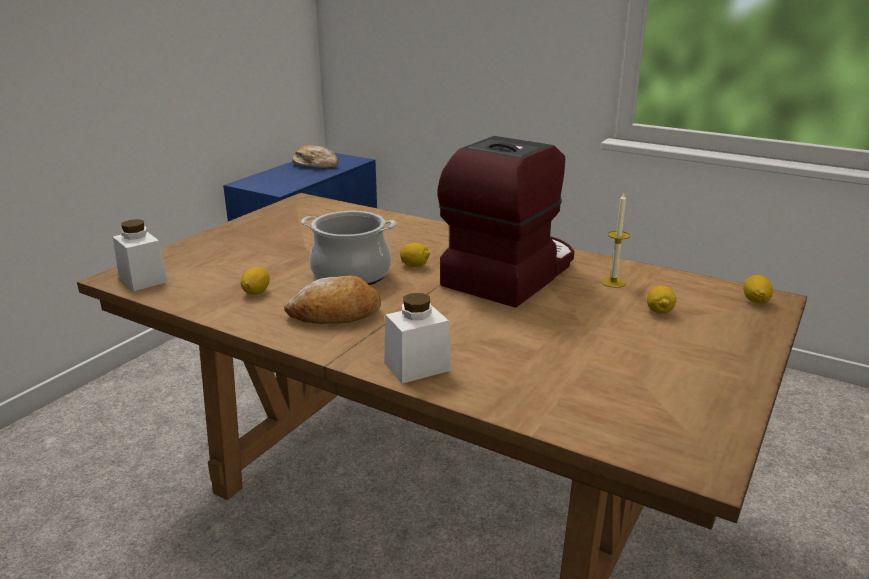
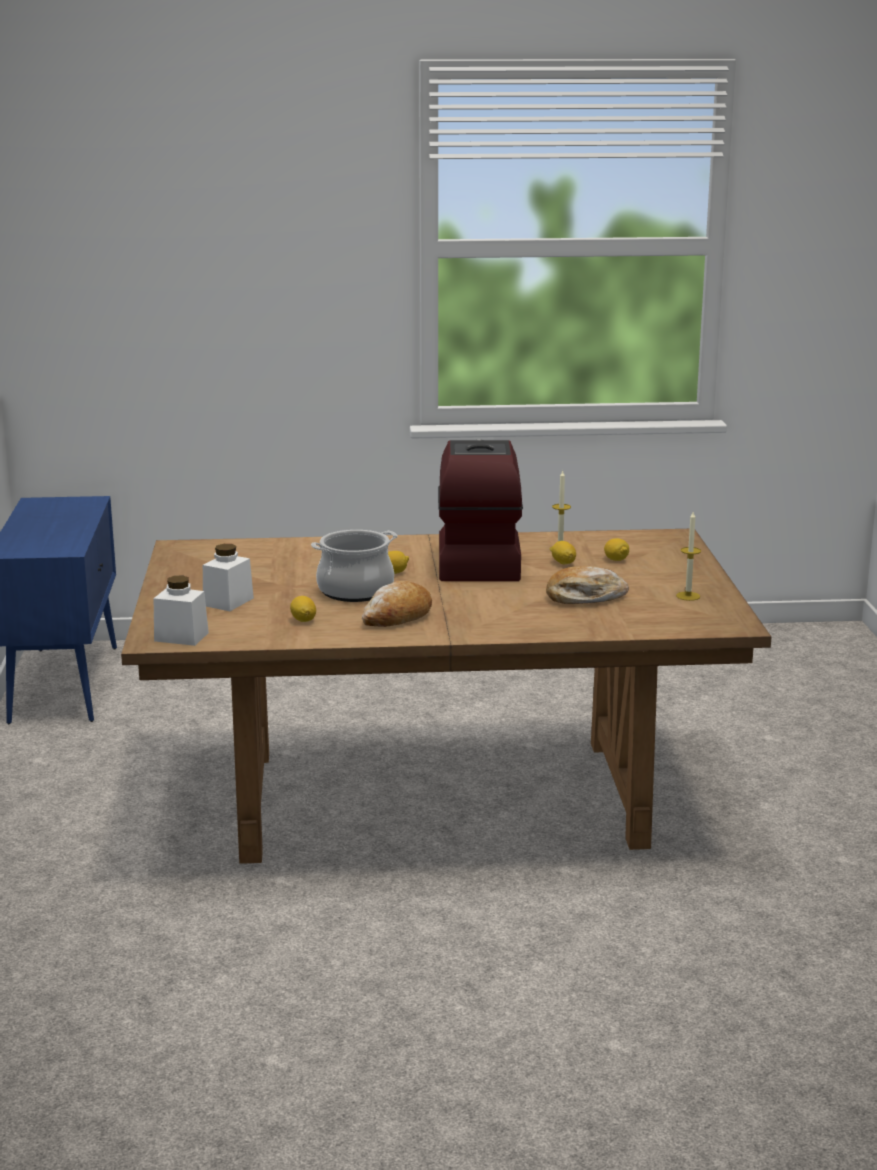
camera: 35 degrees left, 5 degrees down
(315, 165) = (50, 515): bread -> bread (585, 597)
(417, 366) = (512, 628): white jar -> white jar (228, 602)
(688, 390) = (688, 596): none -> candle
(755, 301) = (667, 539): lemon -> lemon (563, 563)

